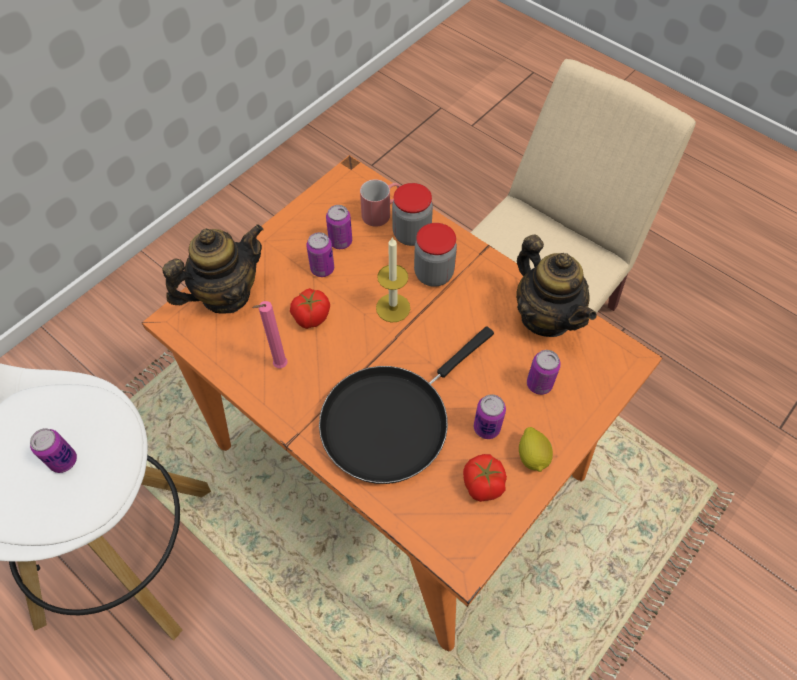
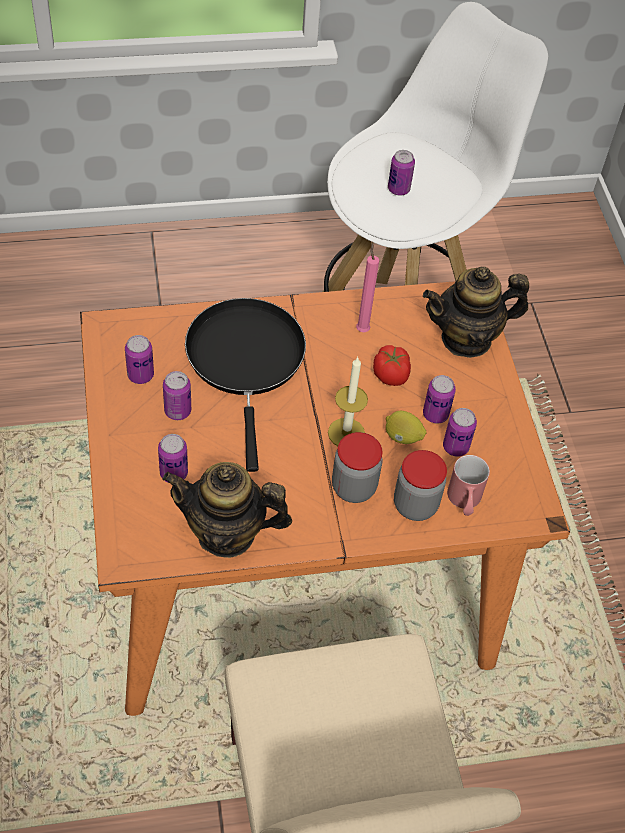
camera: 125 degrees right, 5 degrees down
(226, 294) = (466, 338): teapot -> teapot turned 75 degrees clockwise
(482, 485) = (140, 375): tomato -> can
(533, 456) = (125, 420): lemon -> lemon (402, 437)

